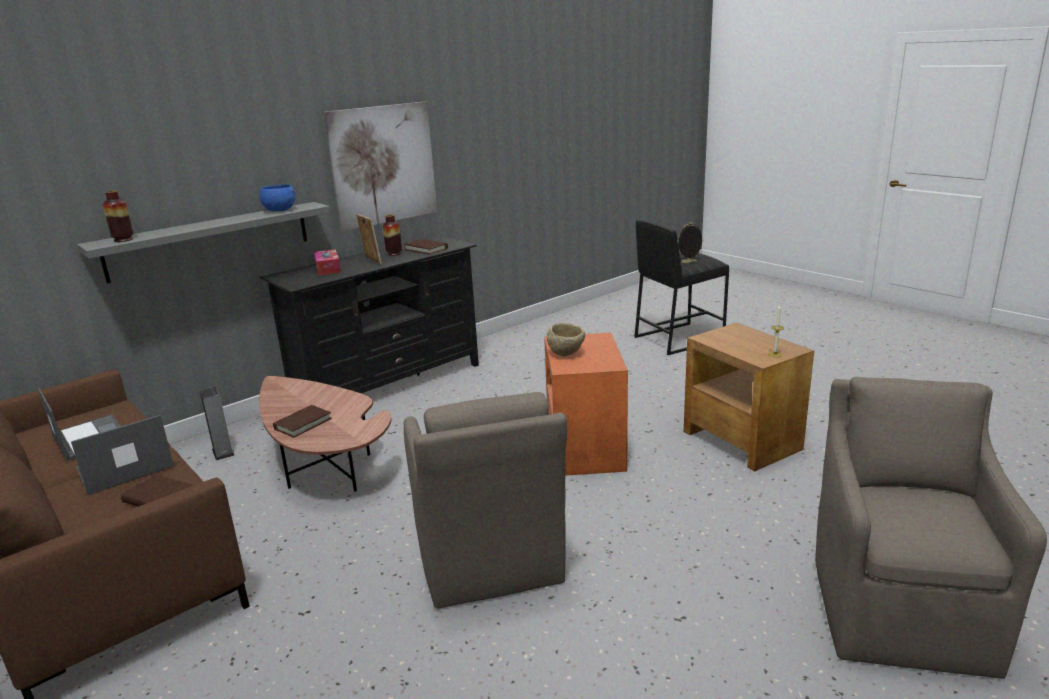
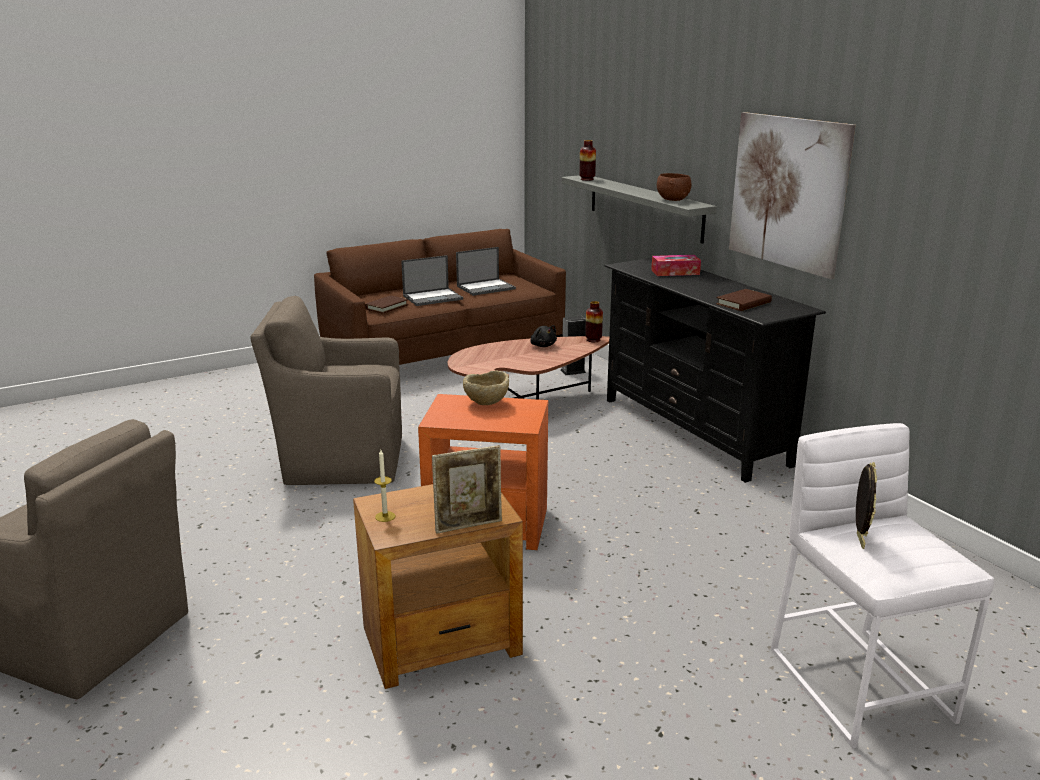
camera: 100 degrees right, 0 degrees up
(124, 469) = (433, 297): laptop -> laptop turned 90 degrees clockwise
(279, 210) = (673, 199): blue bowl -> brown bowl
(290, 405) = (542, 345): none -> black plush toy
(303, 423) = (503, 350): brown book -> none
(371, 261) = (697, 284): picture frame -> picture frame (468, 525)
(394, 253) = (726, 292): vase -> vase (593, 340)
(677, 338) = (860, 683): black stool -> white stool

